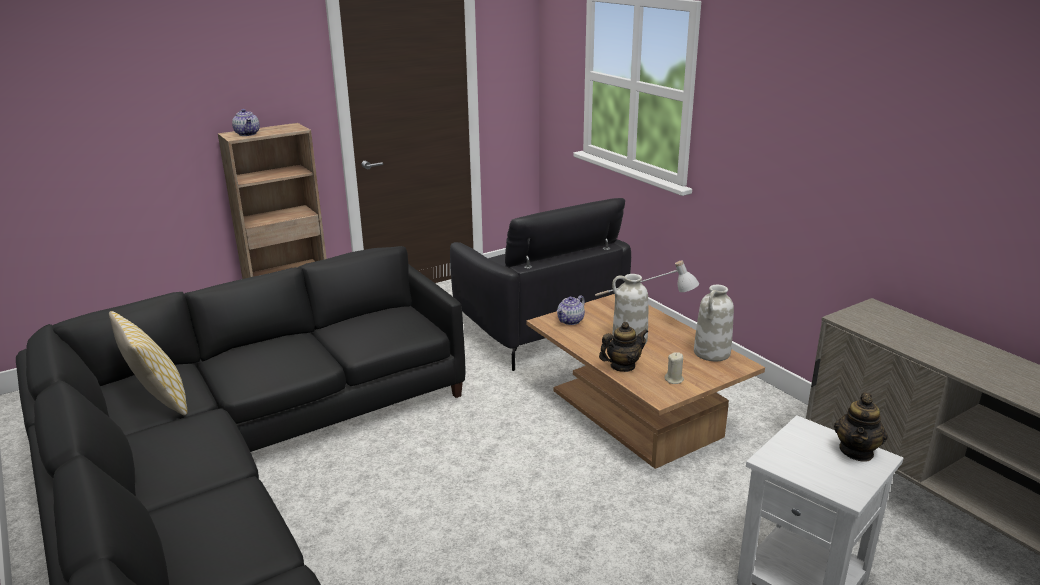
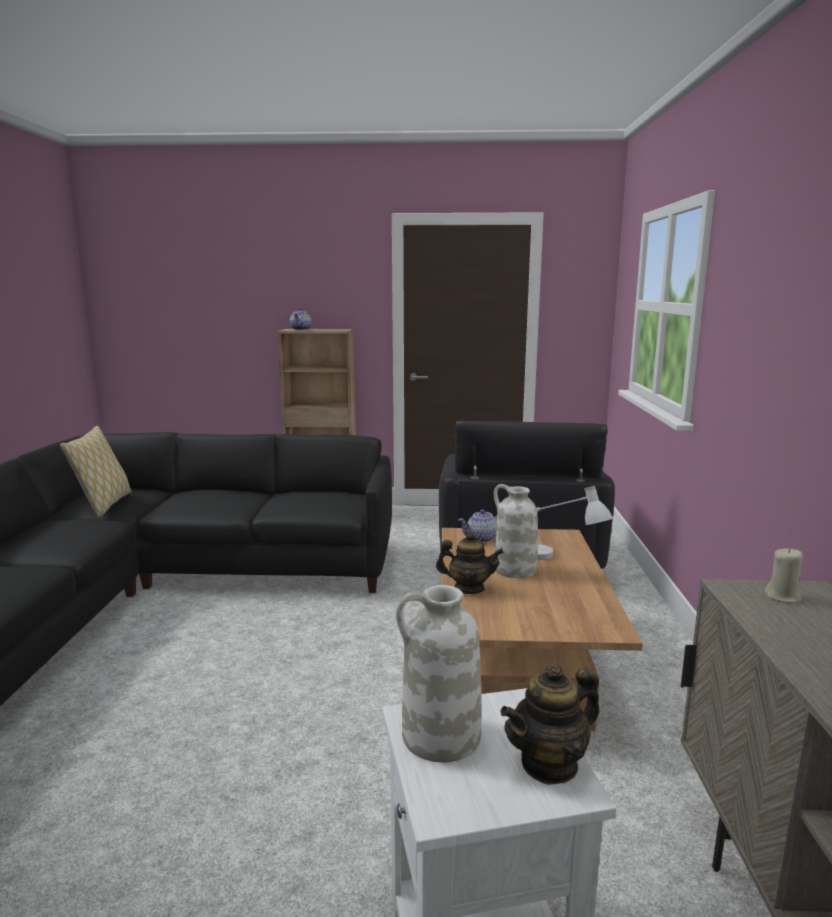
camera: 35 degrees right, 10 degrees down
(674, 380) = (505, 617): beige candle -> beige candle (782, 597)
(712, 353) = (592, 608): white vase -> white vase (440, 737)

